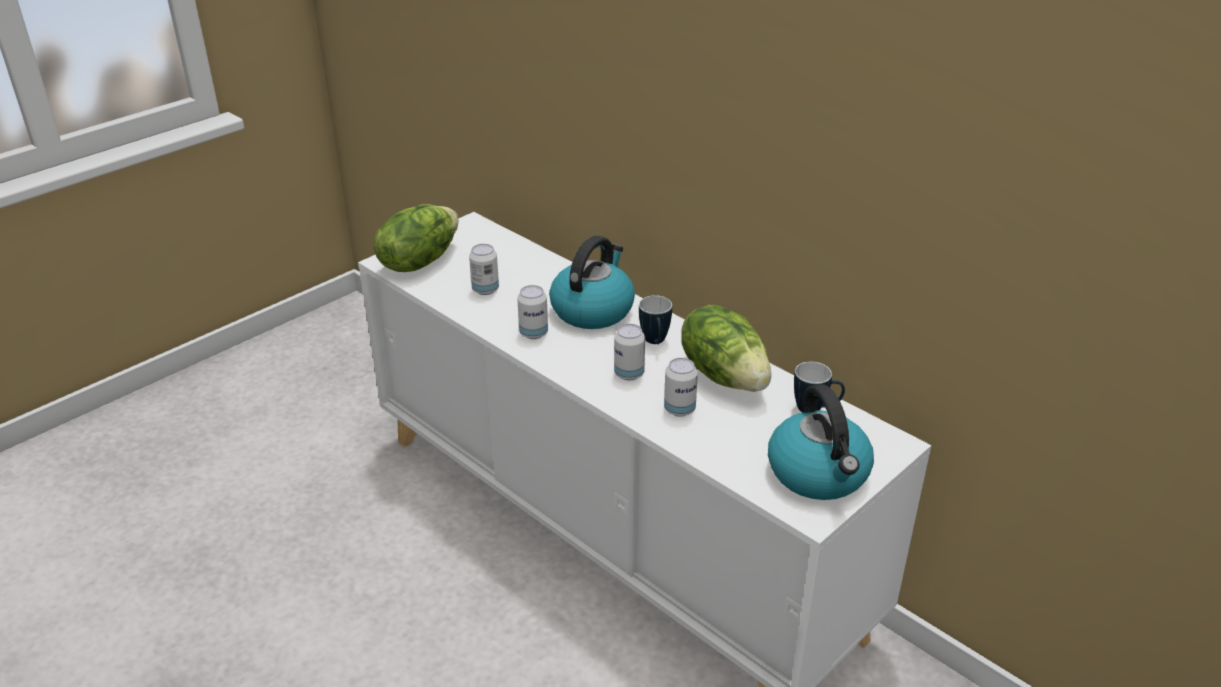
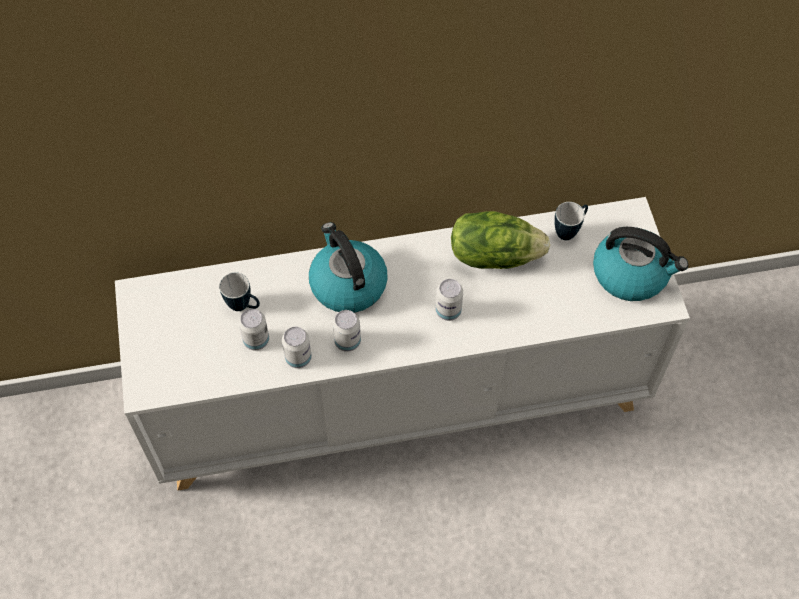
camera: 55 degrees left, 25 degrees up
(419, 261) = (166, 365): lettuce -> none
(655, 343) = (423, 271): mug -> mug (244, 306)
(679, 409) = (512, 306): can -> can (298, 358)

